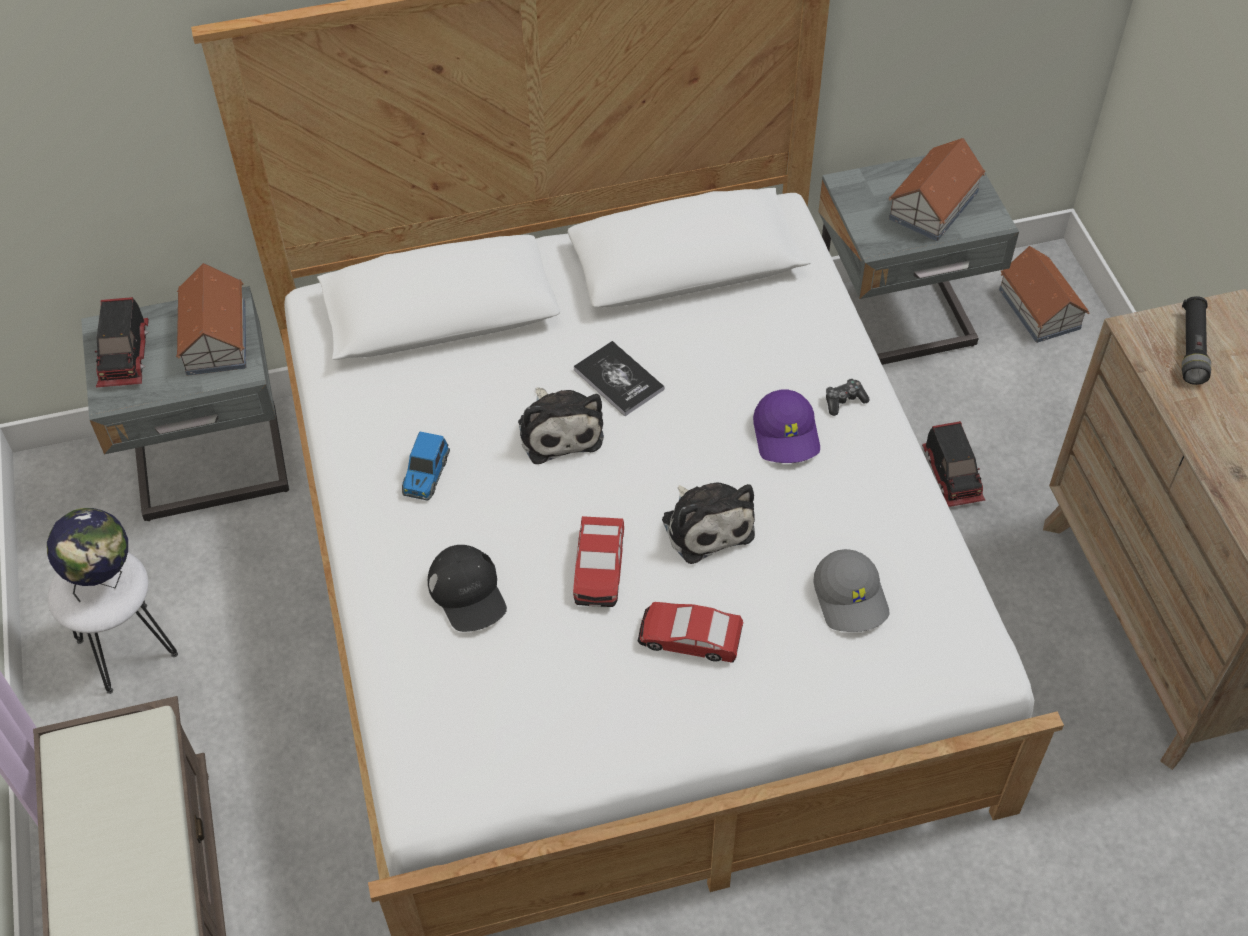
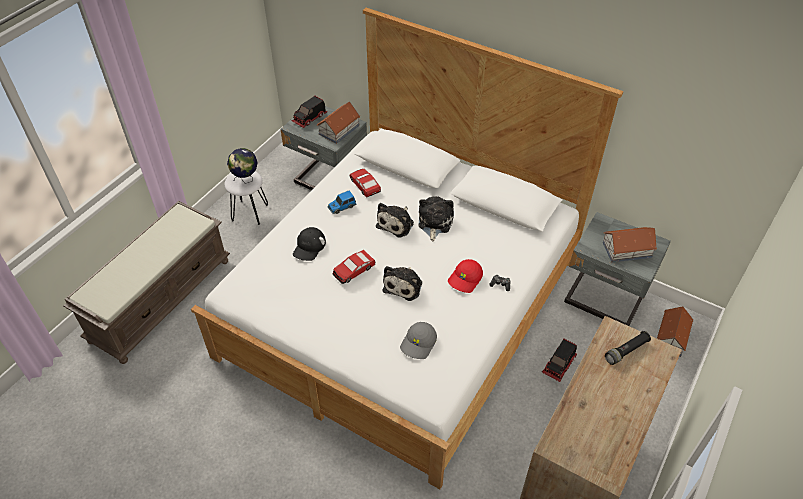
camera: 45 degrees right, 5 degrees down
(618, 379) = (434, 223): book -> plush toy
(689, 638) = (354, 312): toy car -> toy car (364, 185)
(787, 435) = (465, 279): purple cap -> red cap

